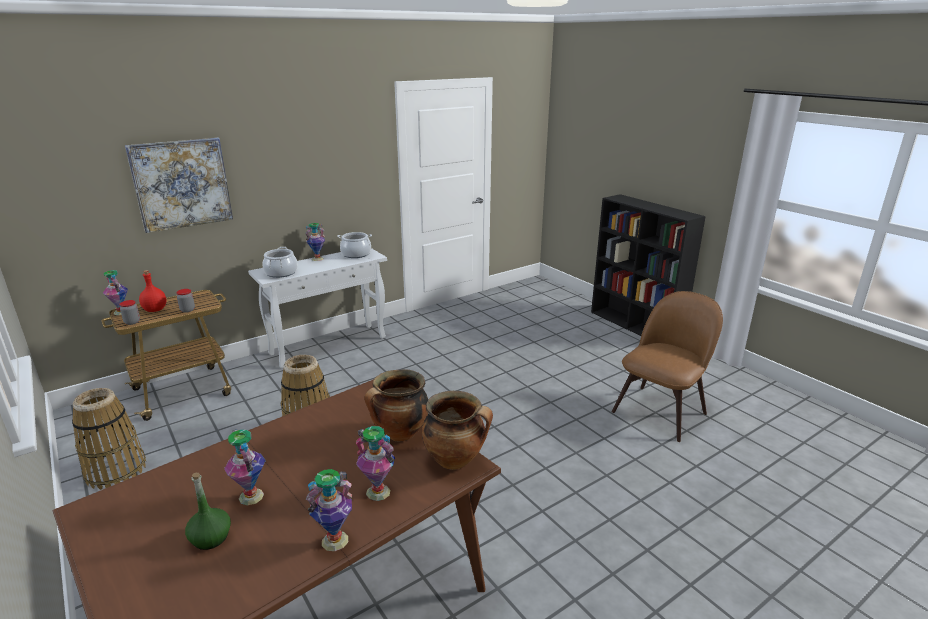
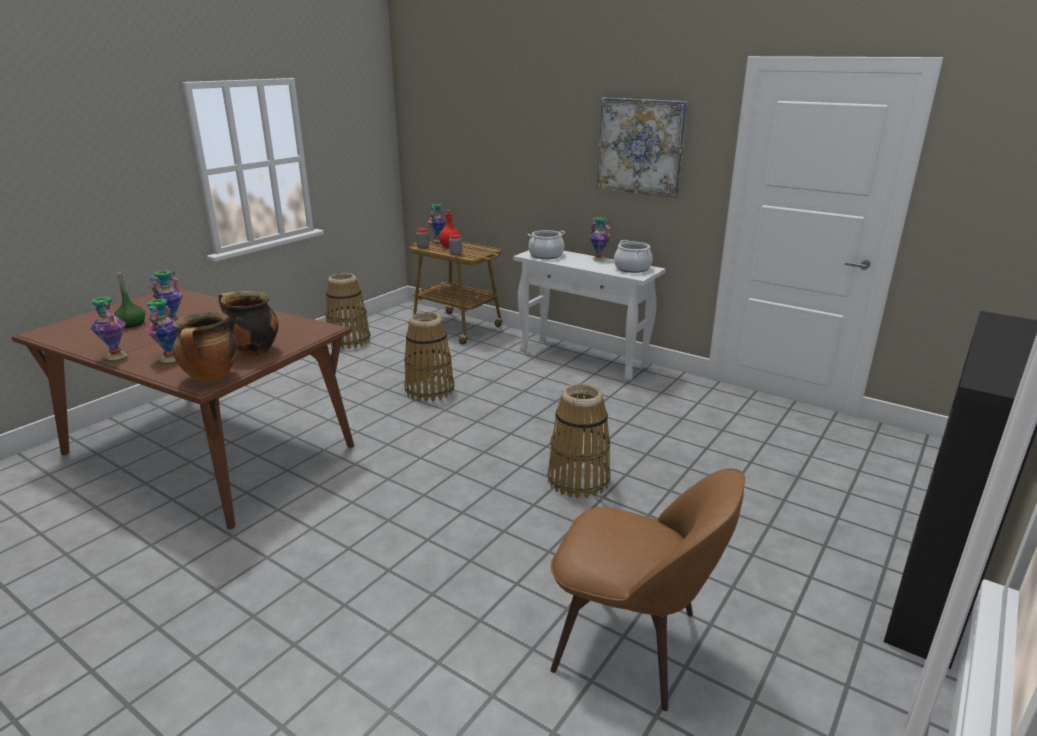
camera: 70 degrees right, 0 degrees up
(181, 184) = (506, 145): picture -> picture (641, 147)
(503, 390) = (578, 480): none -> basket

